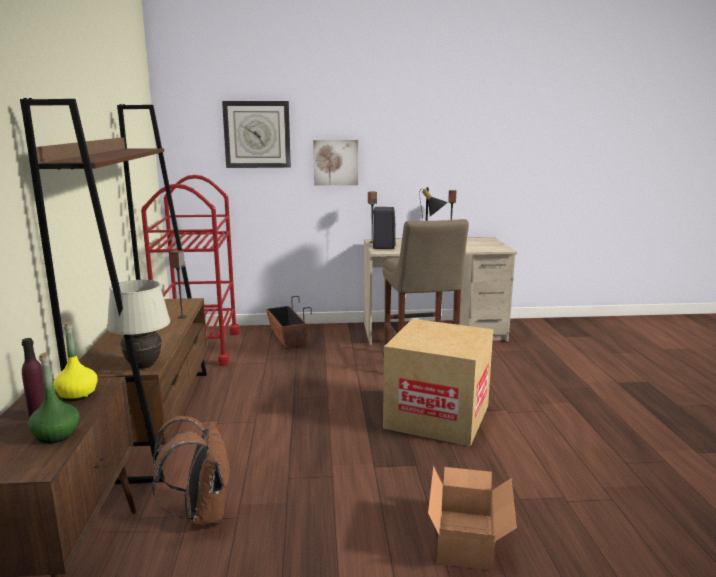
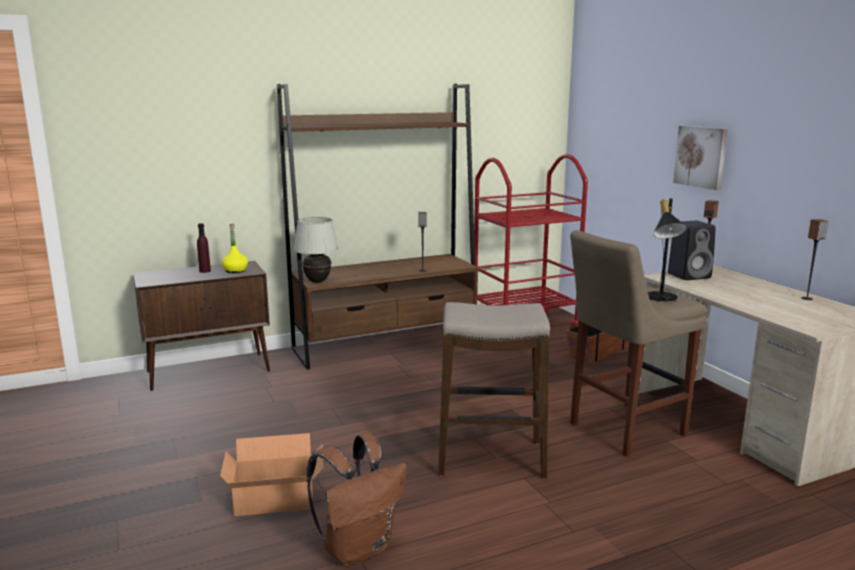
camera: 70 degrees right, 0 degrees up
(56, 435) = (183, 278): green bottle -> none
(201, 514) = (274, 390): brown backpack -> brown backpack (358, 548)
(257, 134) = (635, 115): wall clock -> none
(437, 416) = (491, 458): cardboard box -> stool

